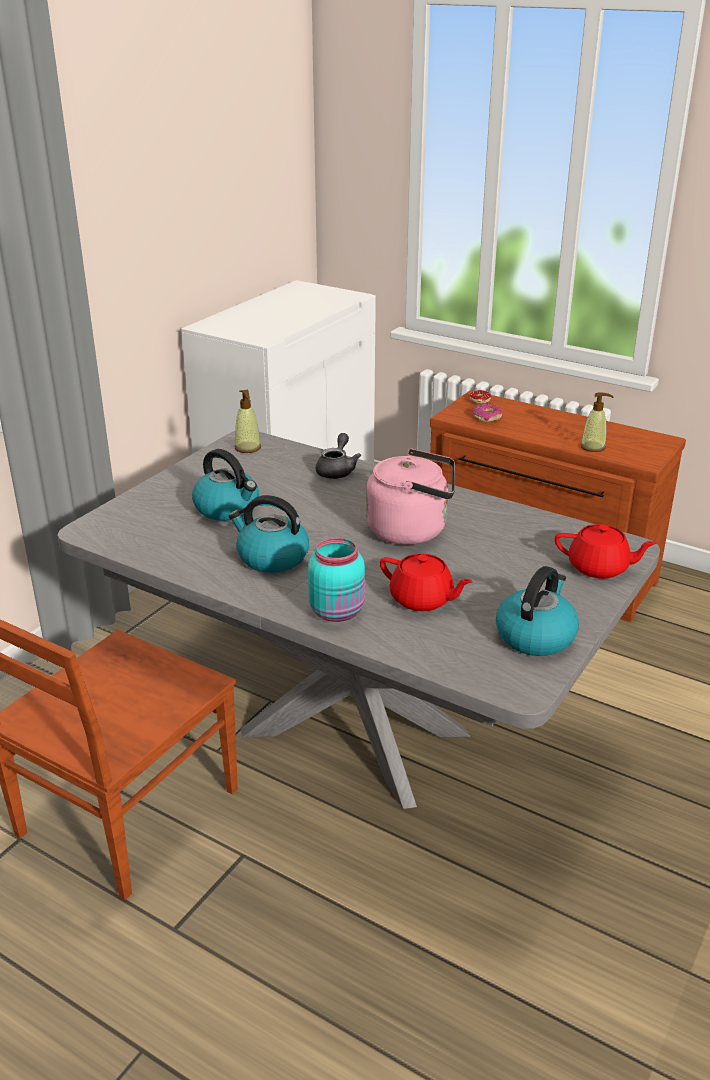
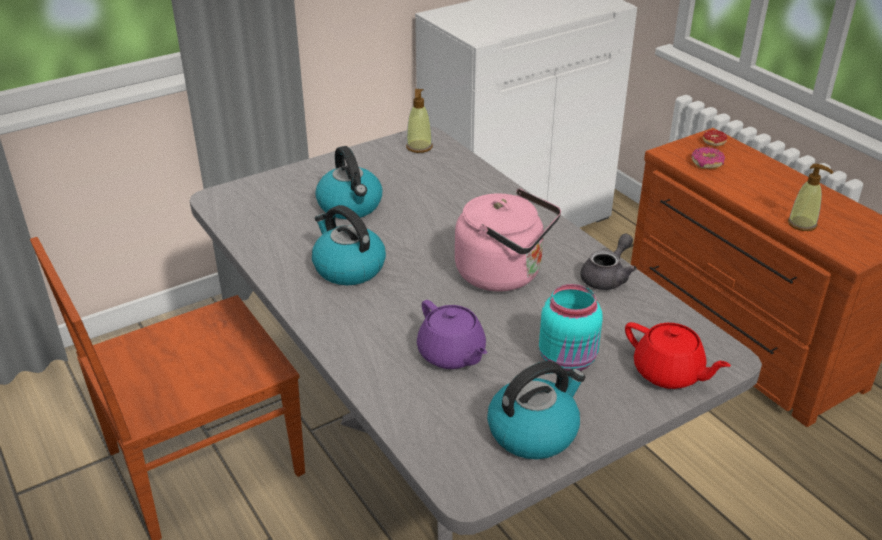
camera: 25 degrees right, 5 degrees up
(337, 470) = (483, 190): grey teapot -> grey teapot (607, 277)
(338, 611) = (362, 343): turquoise jar -> turquoise jar (568, 360)
(422, 600) = (452, 354): red teapot -> purple teapot

